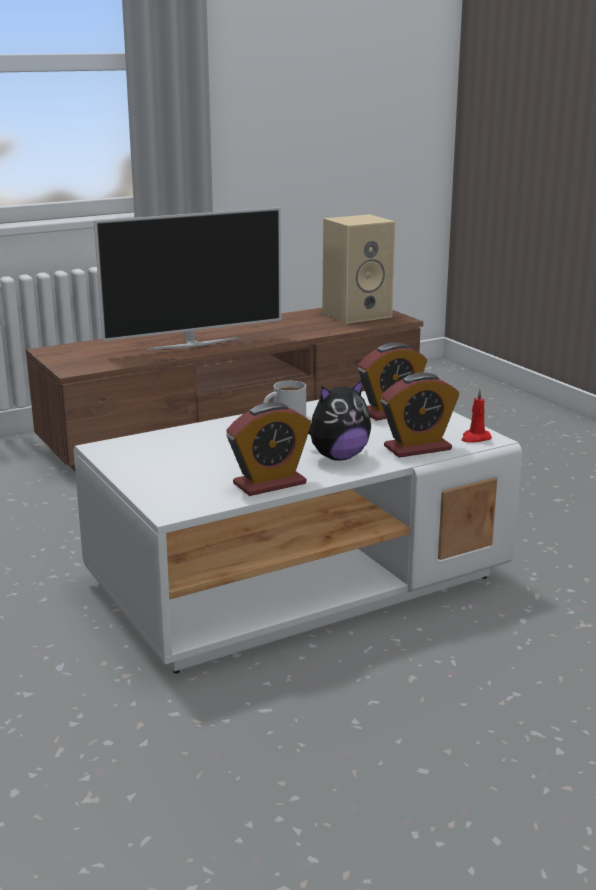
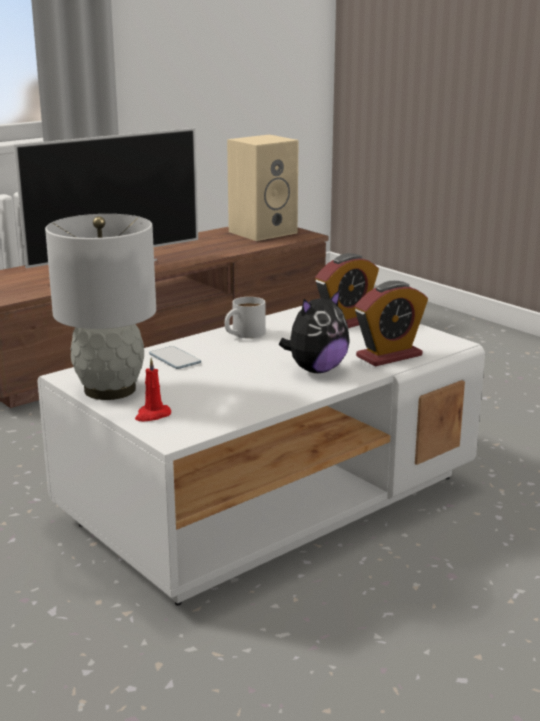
camera: 10 degrees left, 0 degrees up
(132, 462) = (109, 389): none -> white table lamp
(206, 437) = (174, 359): none -> phone
(269, 484) = (261, 401): alarm clock -> none
(475, 438) = (439, 343): red candle -> red candle (152, 415)

